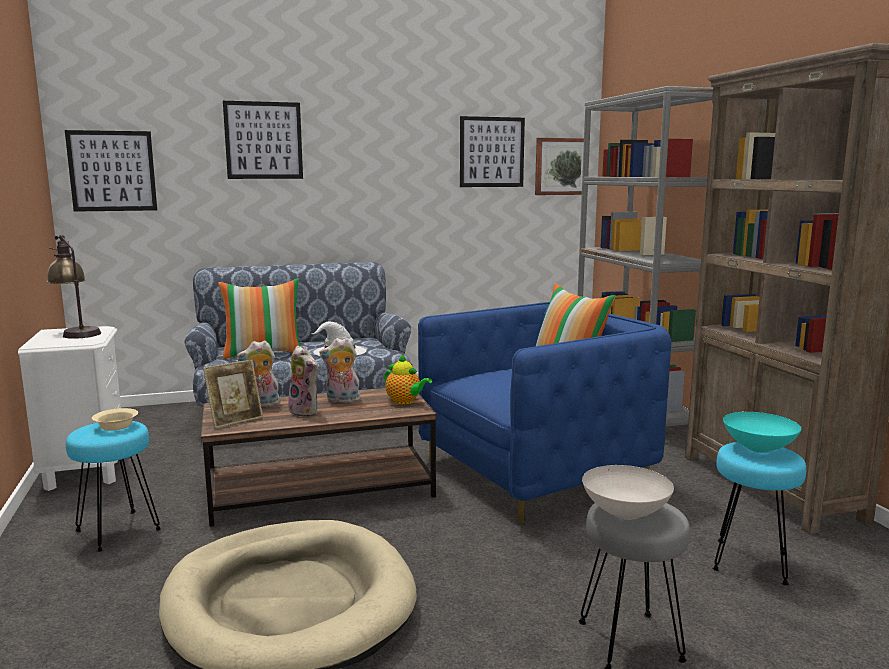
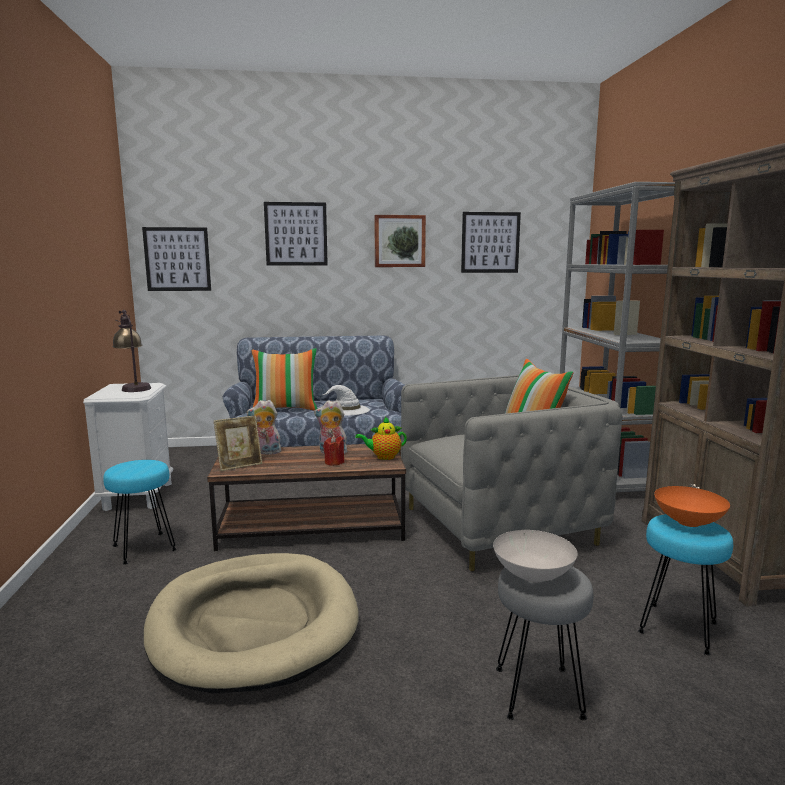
camera: 10 degrees right, 0 degrees up
(117, 426) = (144, 465): beige bowl -> none
(306, 411) = (298, 461): plush toy -> none
(349, 411) = (334, 462): none -> red candle
(405, 402) = (383, 457): teapot -> teapot turned 120 degrees clockwise
(534, 473) = (498, 525): blue armchair -> grey armchair
(561, 166) = (553, 255): picture -> picture (399, 241)
(758, 449) = (688, 523): turquoise bowl -> orange bowl

